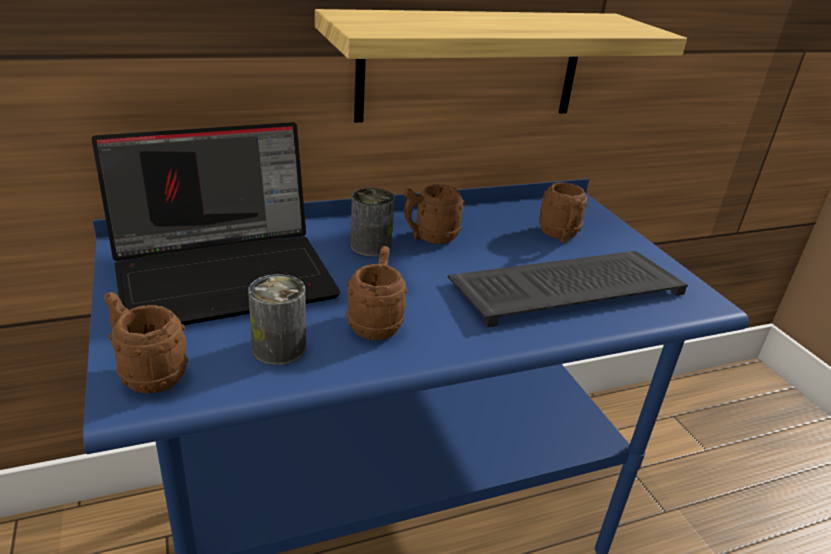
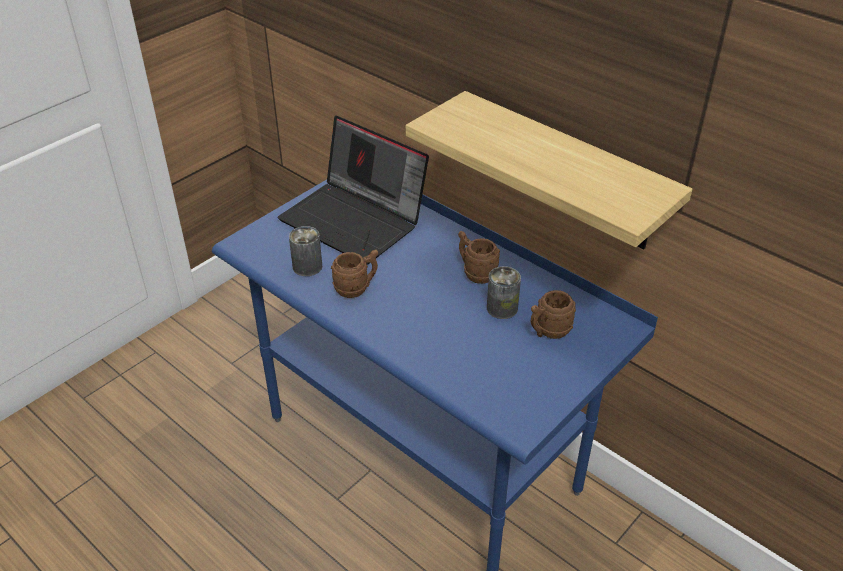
camera: 65 degrees right, 10 degrees up
(147, 374) = (259, 239): brown mug -> none
(371, 246) = (438, 254): can -> can (502, 308)
(568, 287) = (473, 353): keyboard -> none

